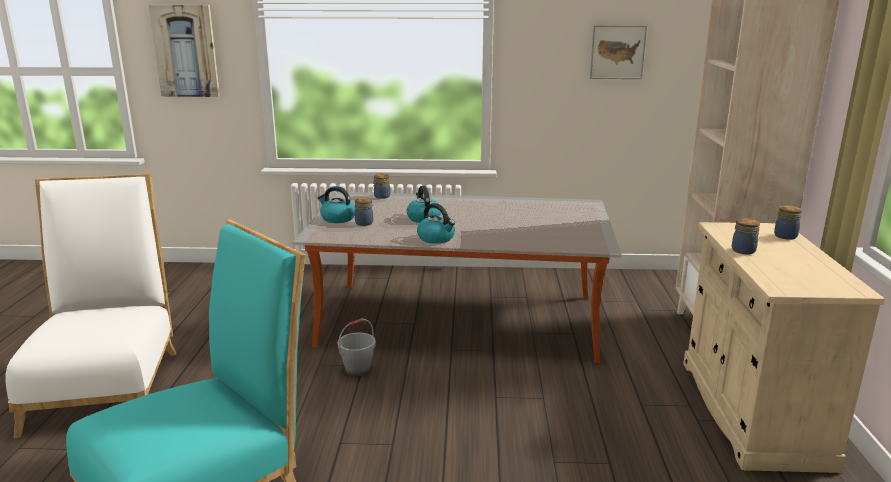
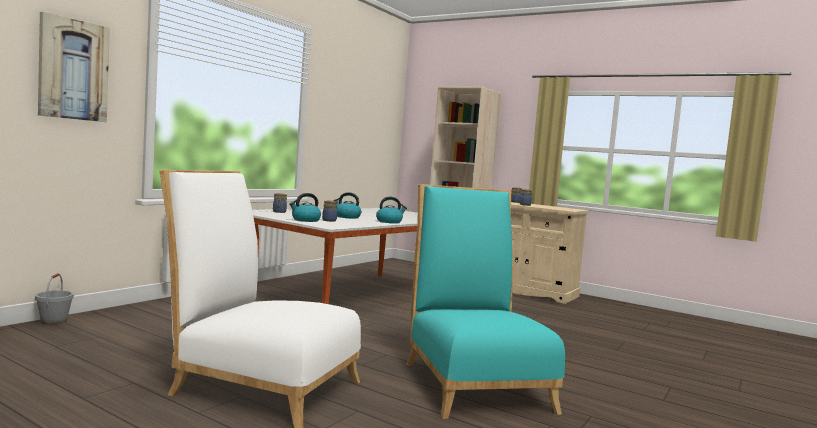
camera: 60 degrees left, 15 degrees down
(358, 369) = (377, 324): grey bucket -> grey bucket (53, 321)
(617, 52) = (360, 118): picture -> none

